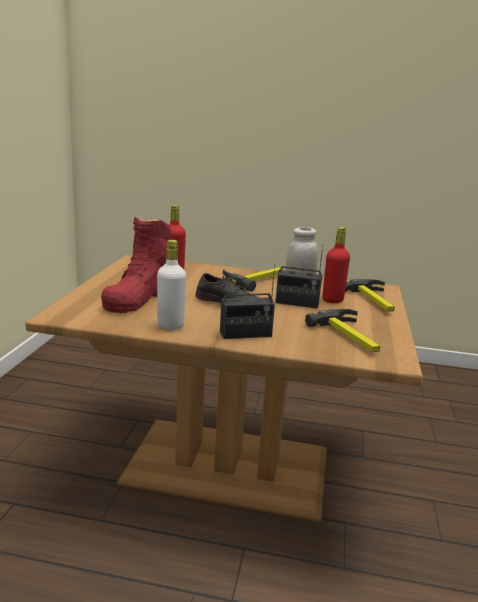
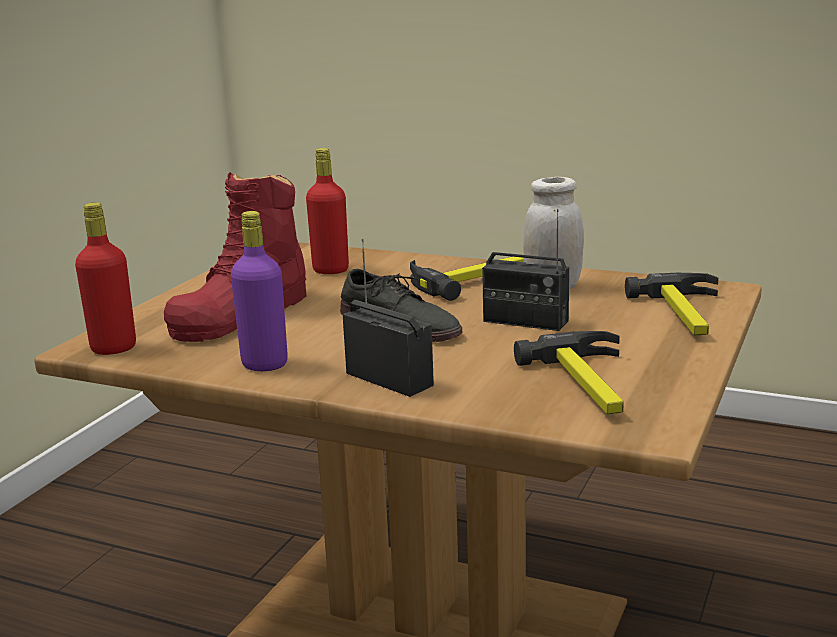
camera: 15 degrees right, 0 degrees up
(170, 326) = (264, 364): white bottle -> purple bottle
(245, 334) = (389, 379): radio -> radio turned 135 degrees counterclockwise
(332, 300) = (600, 315): red bottle -> red bottle (113, 348)

